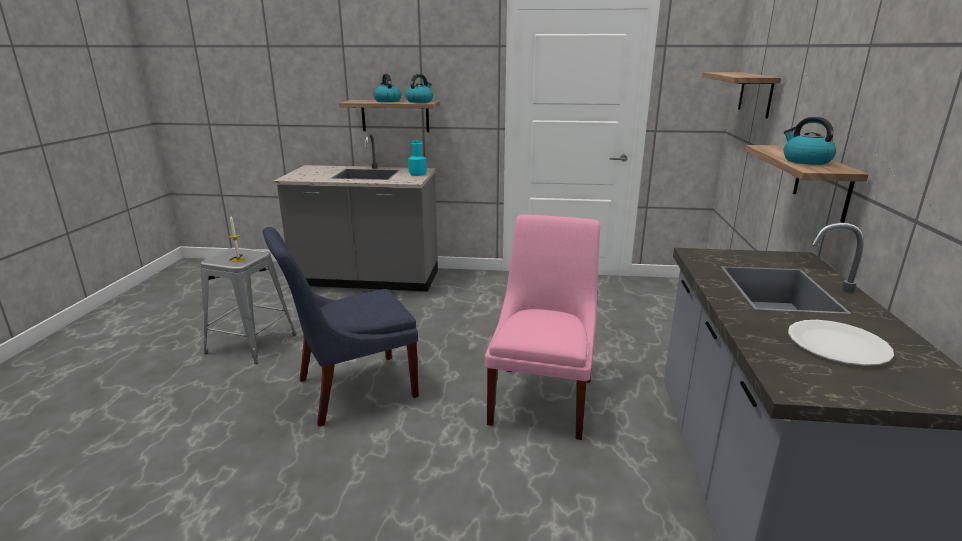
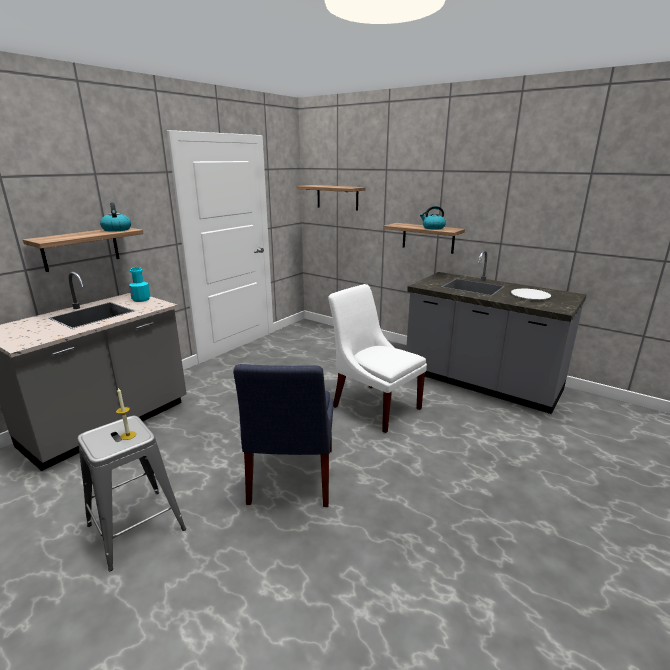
camera: 60 degrees left, 0 degrees up
(387, 101) = (81, 234): kettle -> none
(543, 397) = (374, 405): pink chair -> white chair

